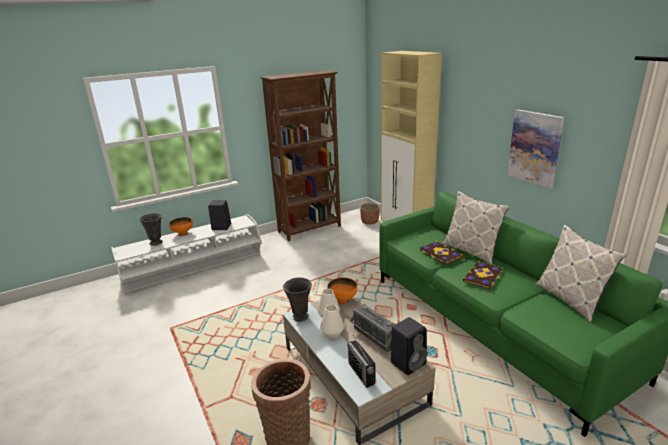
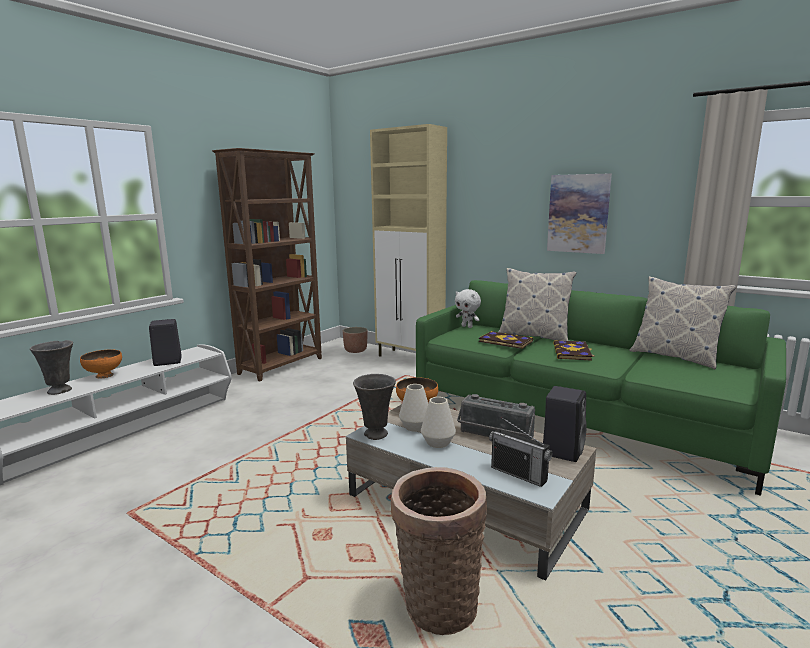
camera: 25 degrees left, 10 degrees down
(428, 230) = (467, 326): none -> white plush toy

